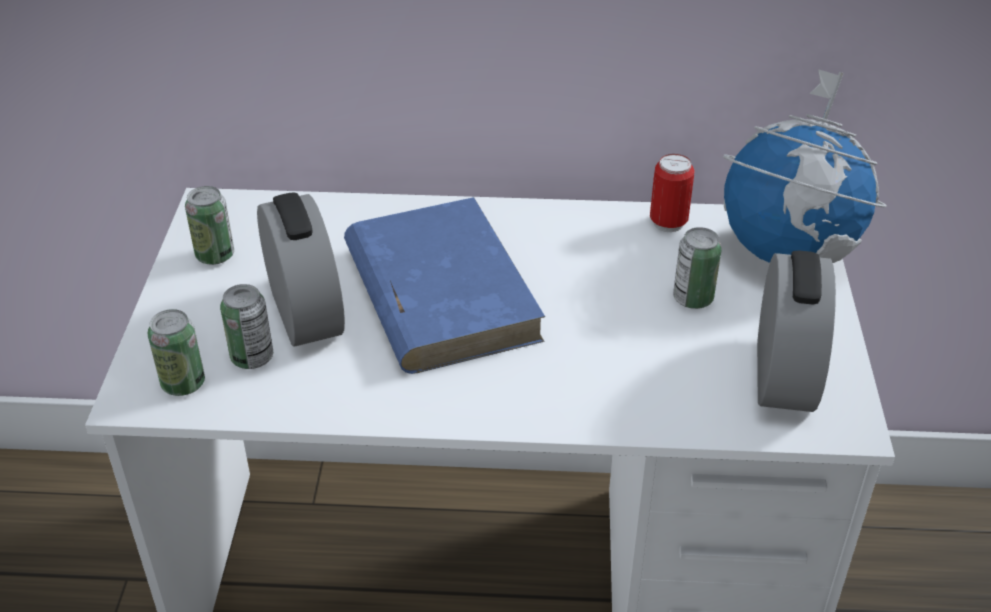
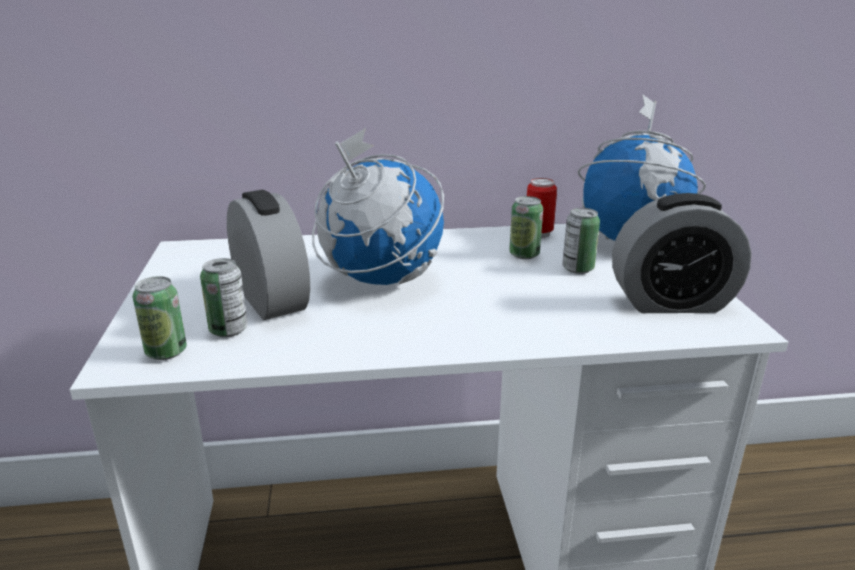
camera: 10 degrees left, 15 degrees down
(215, 255) = (188, 274): can -> can (524, 254)
(439, 292) = (380, 280): blue book -> globe
(784, 375) = (671, 303): alarm clock -> alarm clock turned 90 degrees clockwise

